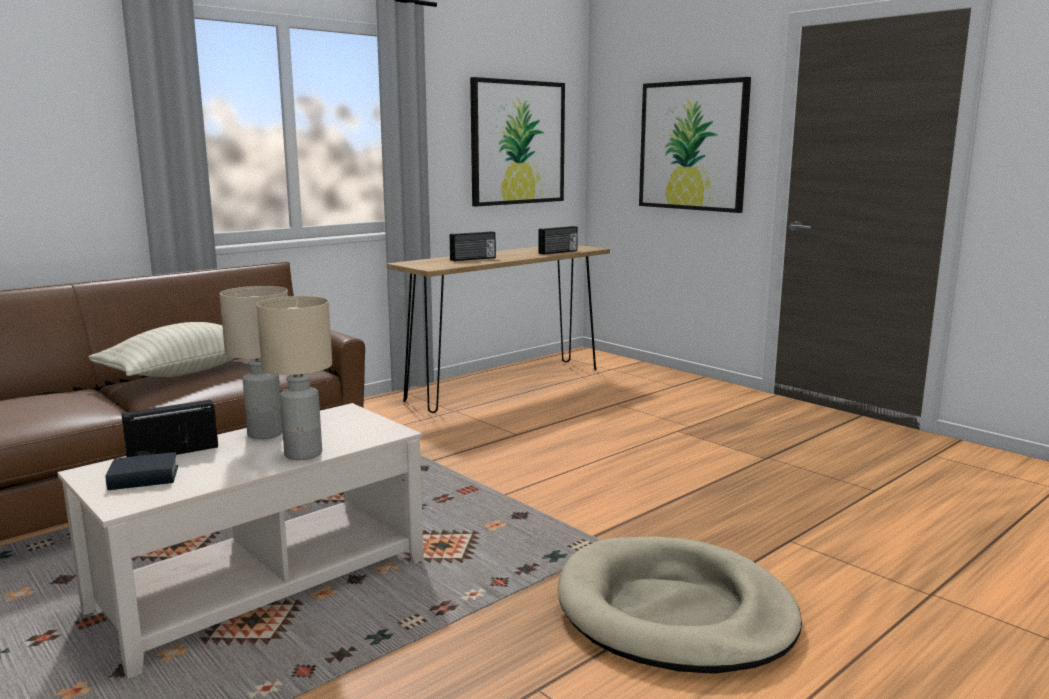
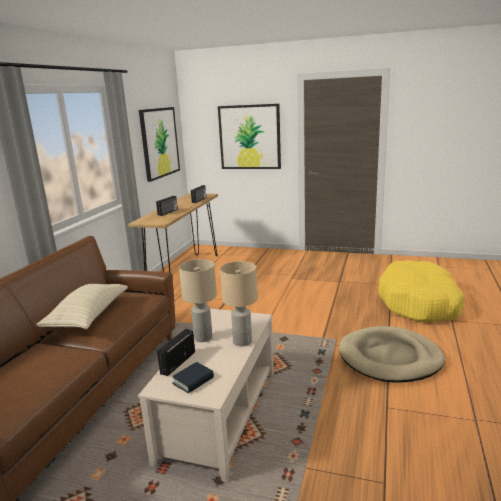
camera: 30 degrees left, 5 degrees up
(897, 540) = (420, 303): none -> yellow dog bed

